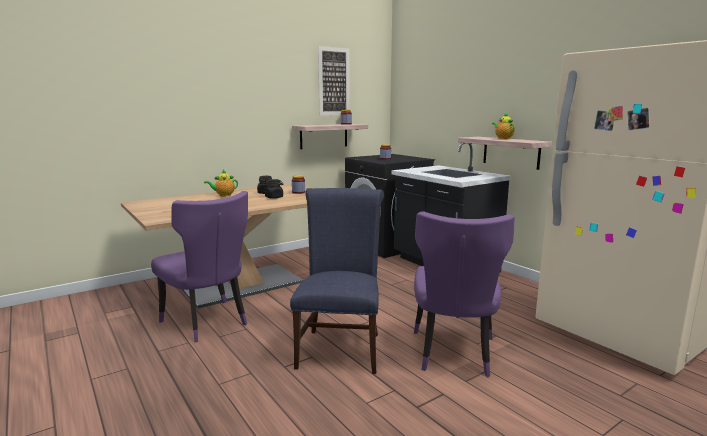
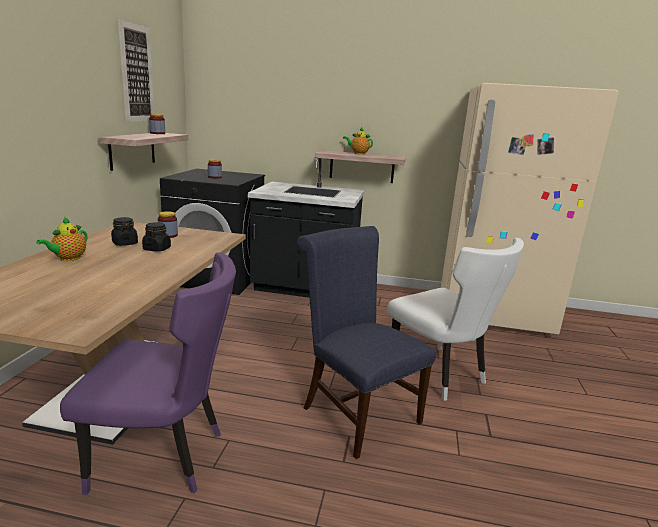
camera: 45 degrees left, 5 degrees up
(453, 354) = (440, 375): purple chair -> white chair

